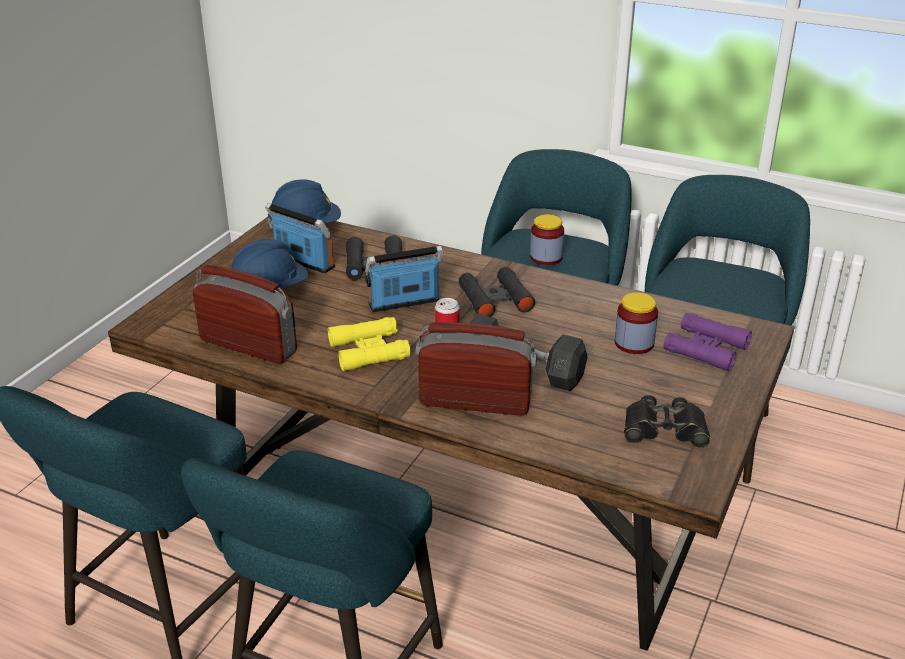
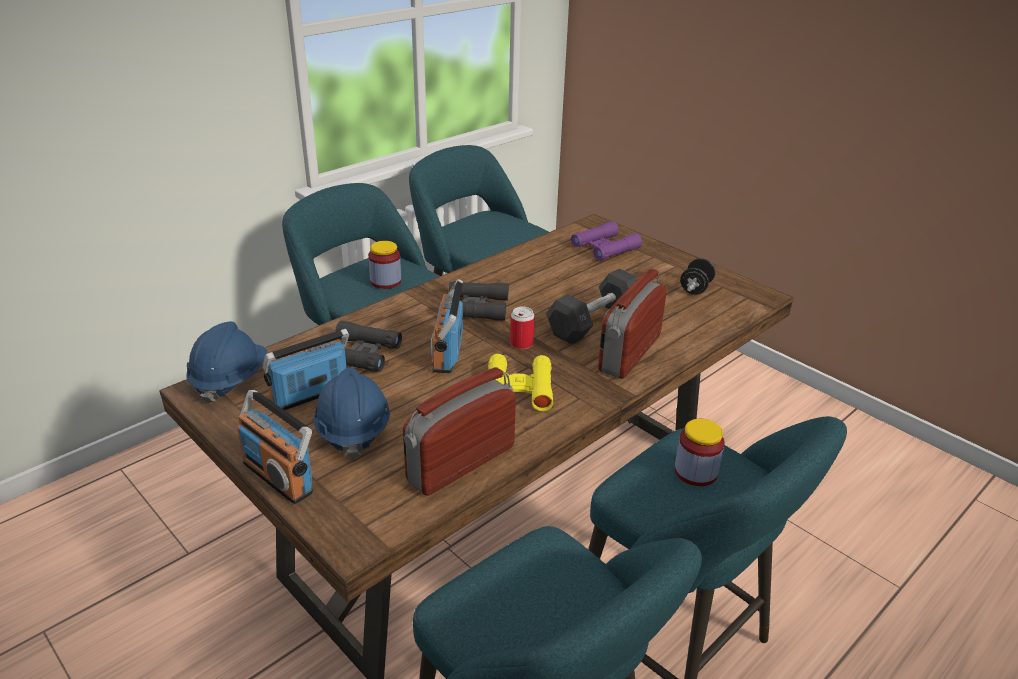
camera: 70 degrees left, 0 degrees up
(202, 278) = (279, 477): none -> radio
(634, 343) = (582, 269): jar -> jar (695, 472)
(664, 429) = (695, 288): black binoculars -> black dumbbell

